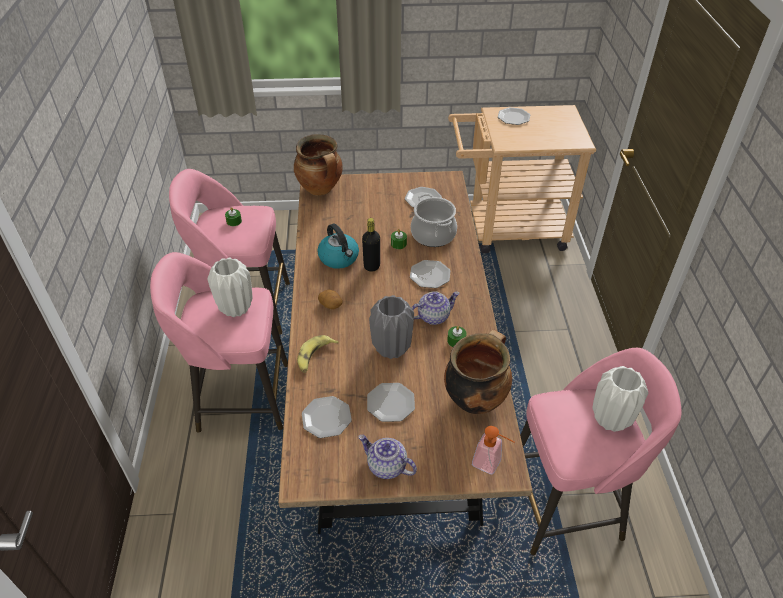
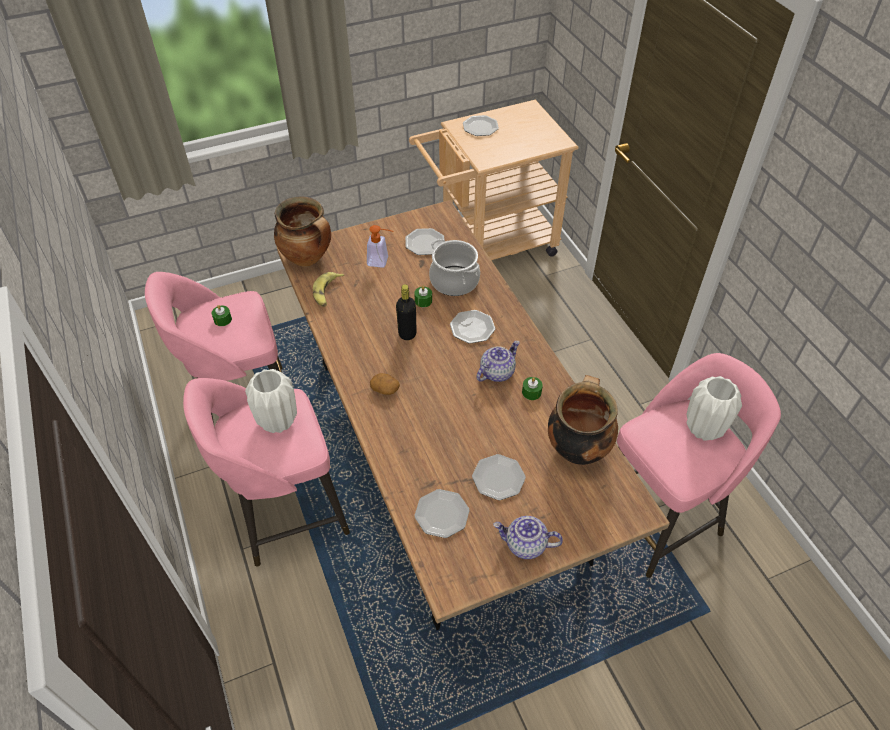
camera: 20 degrees left, 5 degrees up
(315, 357) = (397, 452): banana -> banana (327, 292)
(339, 258) = (368, 334): kettle -> none
(392, 349) = (472, 420): grey vase -> none
(491, 464) = (622, 510): soap dispenser -> soap dispenser (381, 261)

